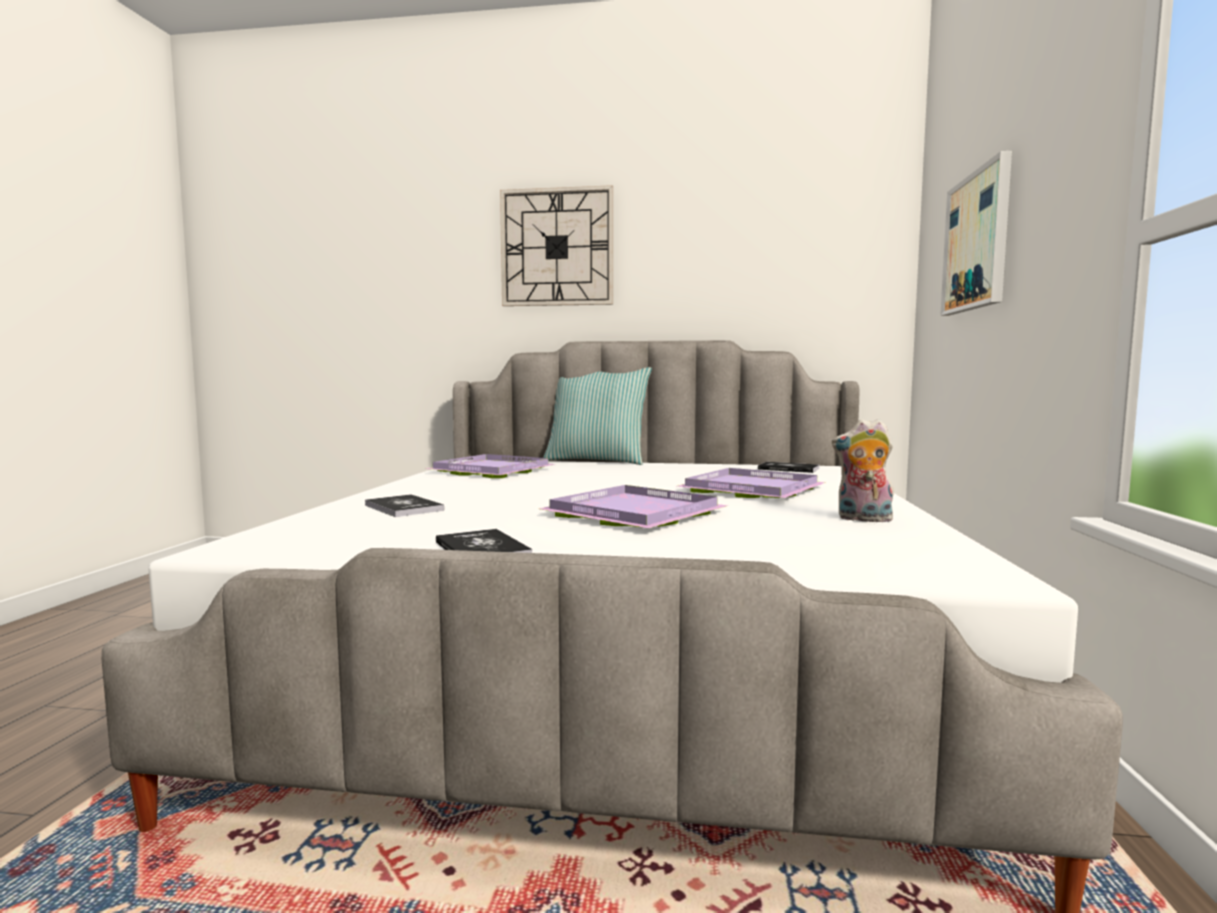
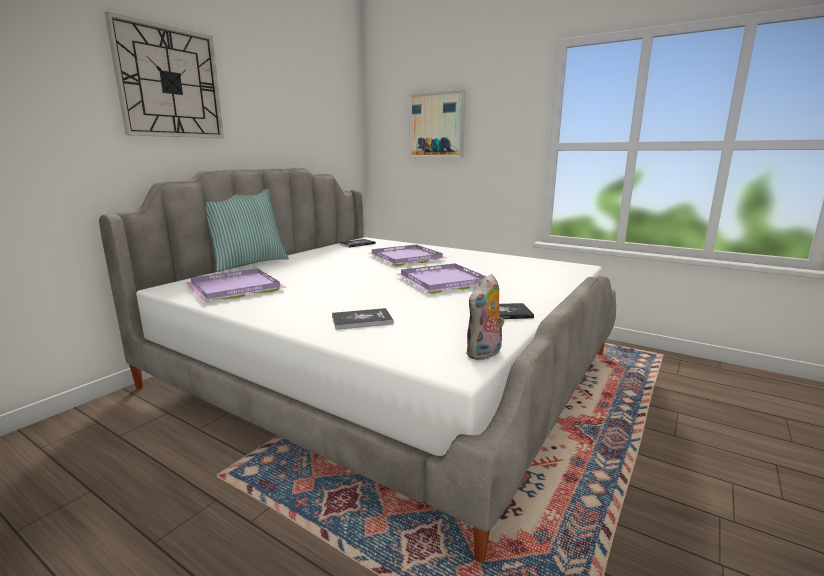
camera: 65 degrees left, 10 degrees up
(863, 519) = (489, 259): plush toy -> plush toy (484, 354)

